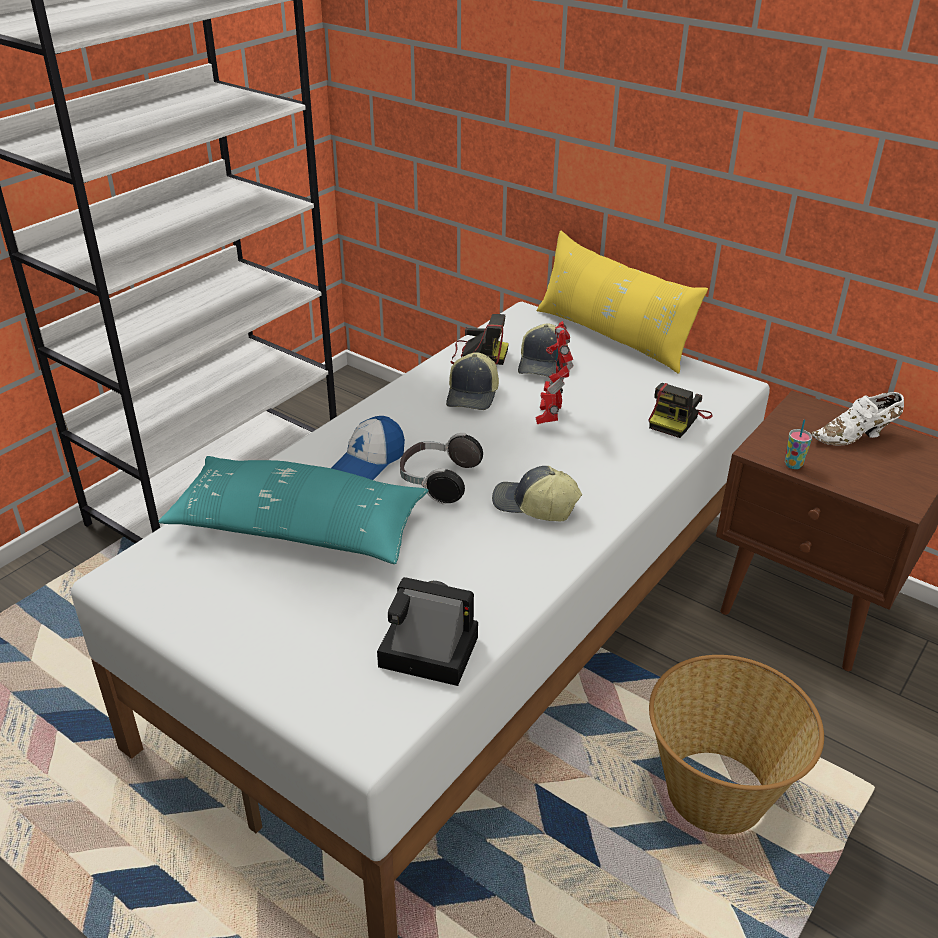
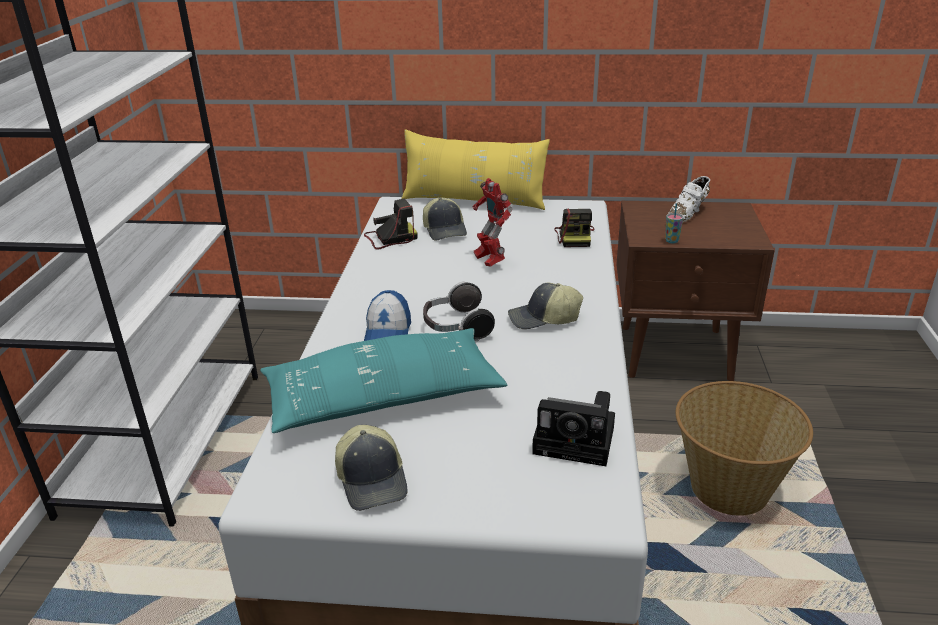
camera: 30 degrees left, 5 degrees down
(424, 651) = (578, 440): camera -> camera turned 150 degrees counterclockwise
(473, 395) = (417, 264): cap -> cap (373, 480)

